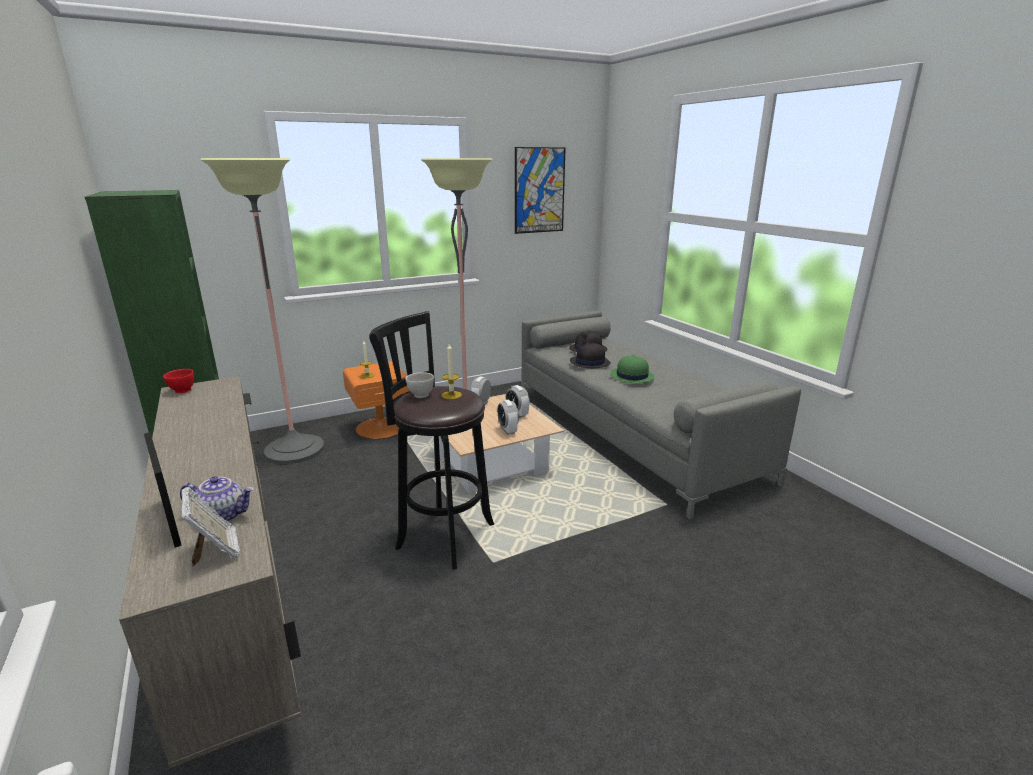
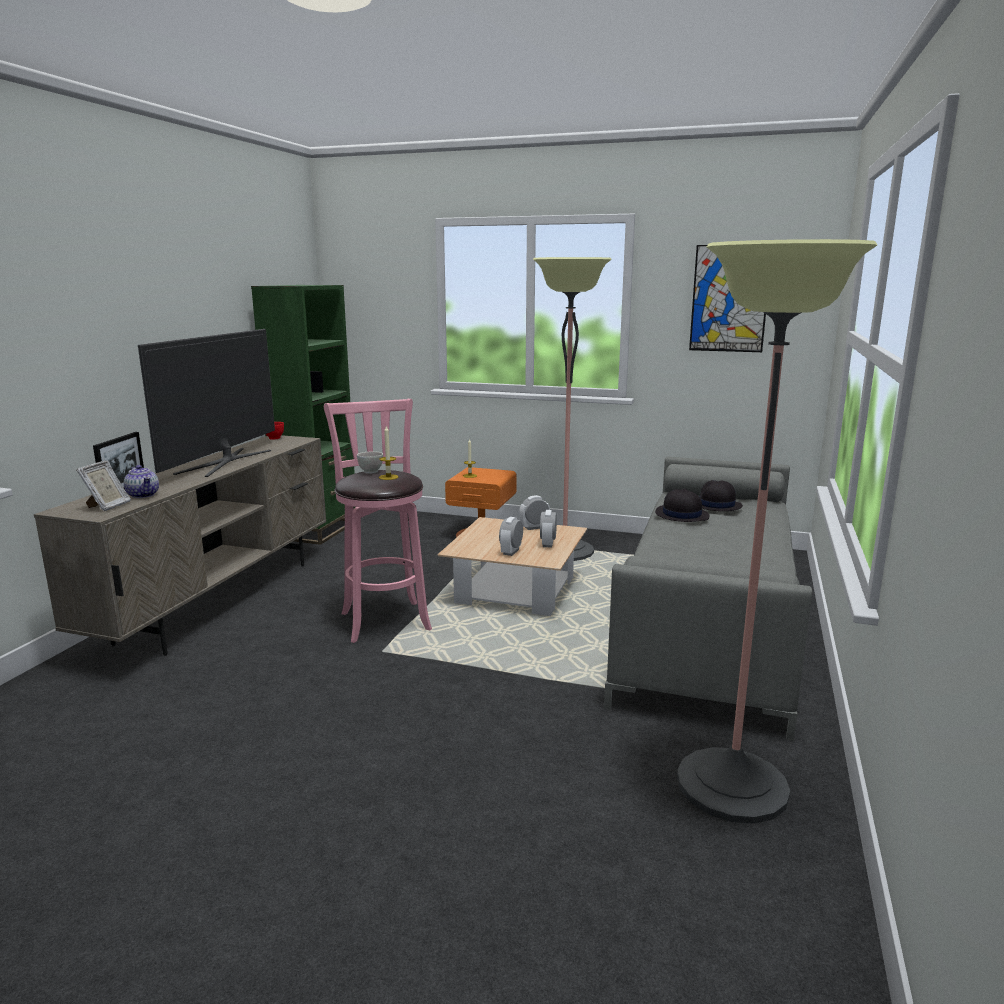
camera: 45 degrees right, 5 degrees down
(204, 436) = (225, 461): none -> television
(294, 450) = (397, 530): floor lamp -> floor lamp (732, 785)
(441, 534) = (384, 619): black stool -> pink stool
(631, 376) = (694, 537): green hat -> none

